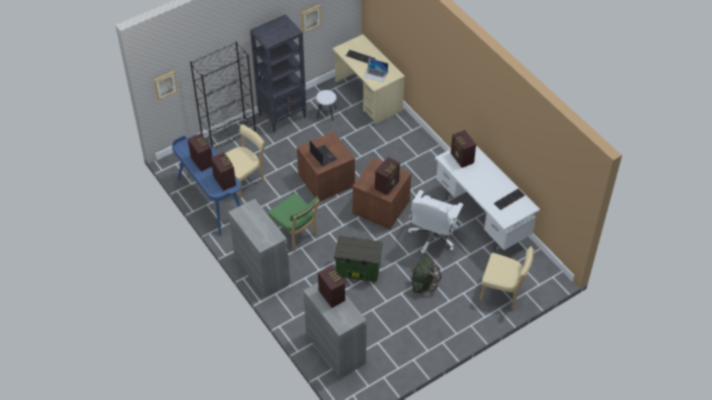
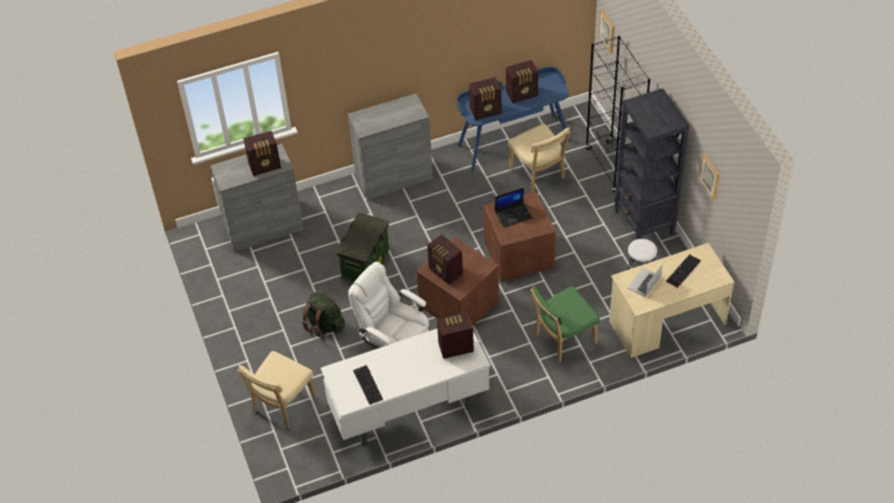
camera: 105 degrees right, 0 degrees up
(295, 234) = (438, 213): green chair -> green chair (563, 340)

